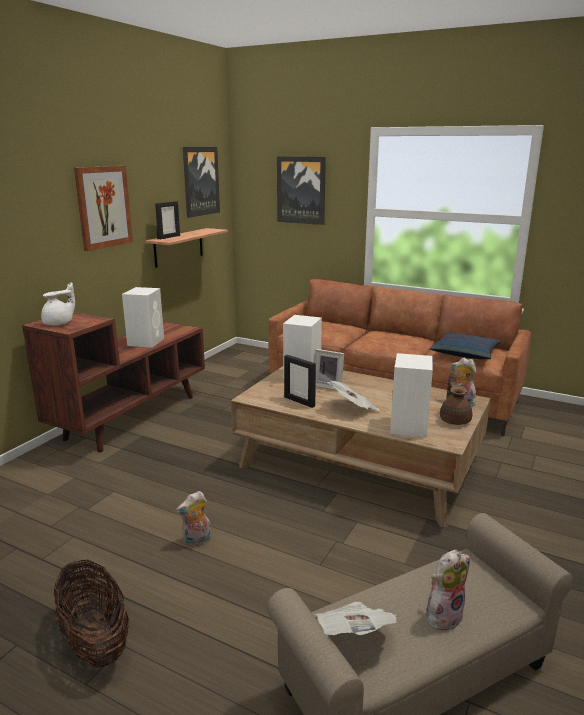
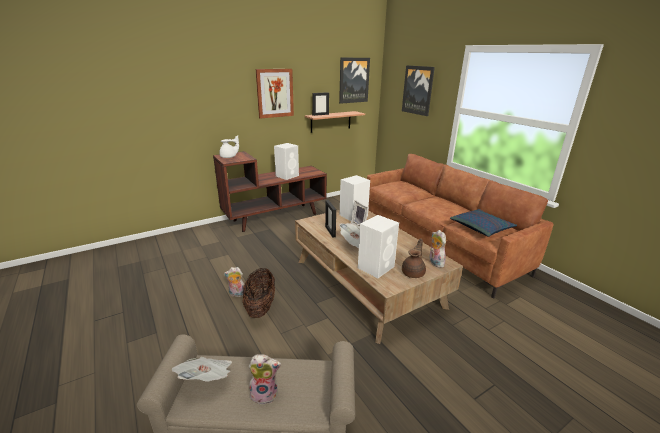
camera: 30 degrees right, 5 degrees up
(95, 640) = (149, 324): basket -> basket (260, 307)

